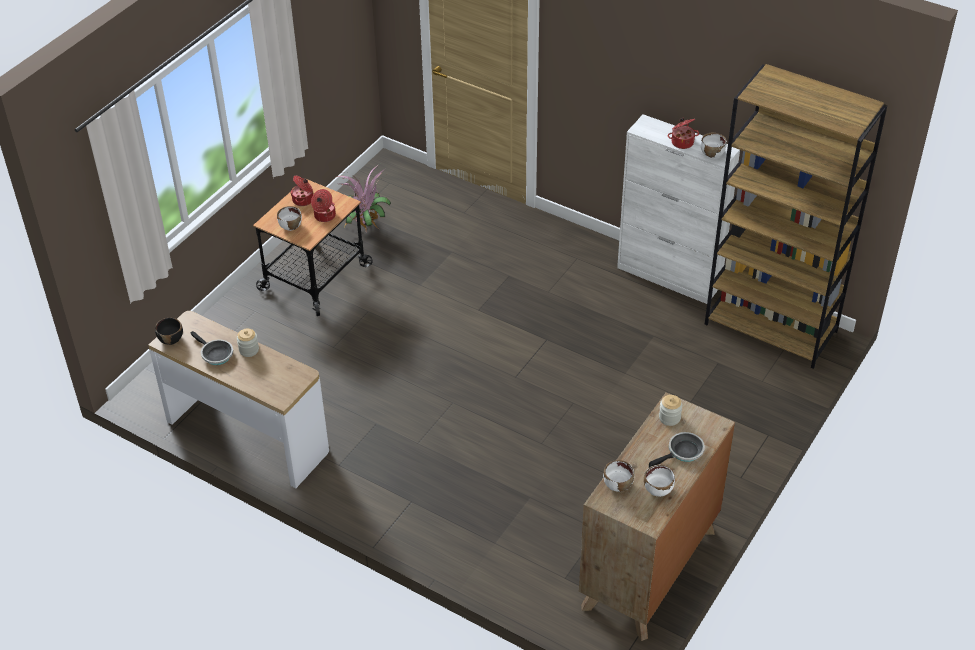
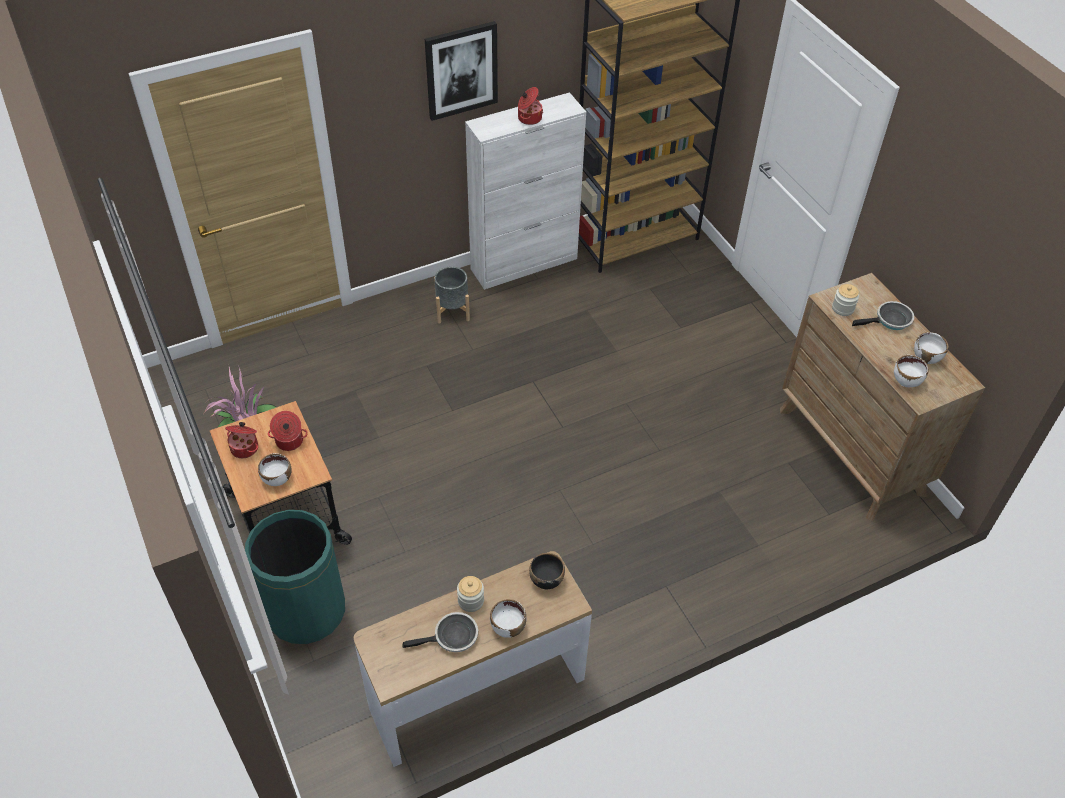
camera: 60 degrees left, 5 degrees up
(171, 339) = (390, 673): black bowl -> black bowl (546, 579)
(251, 324) = (306, 611): none -> green trash can
(577, 262) = (452, 310): none -> grey planter
(649, 70) = (461, 70): none -> picture
(683, 452) = (890, 320): frying pan -> frying pan turned 75 degrees clockwise
(712, 153) = (561, 110): white bowl -> white bowl (507, 627)

